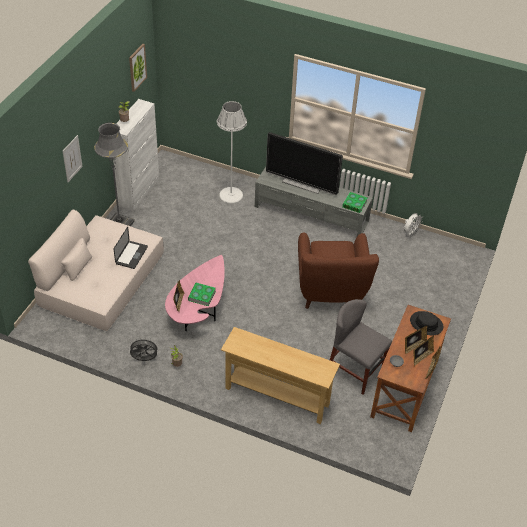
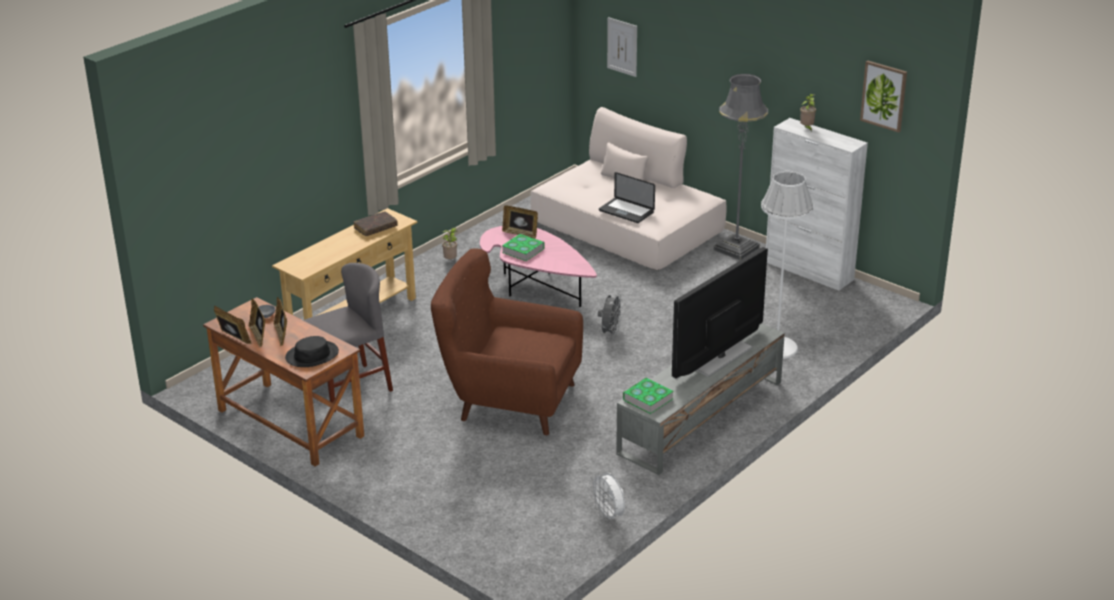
camera: 110 degrees right, 15 degrees down
(72, 158) = (714, 76): picture -> picture (622, 47)
(144, 359) = (473, 241): grey fan -> grey fan (610, 333)
(253, 346) = (375, 228): none -> brown book

